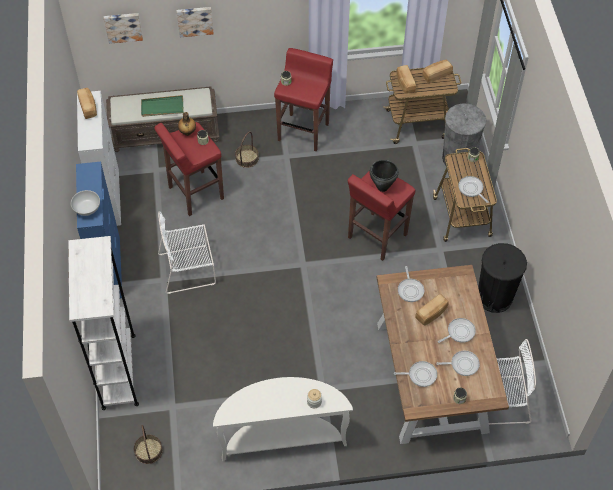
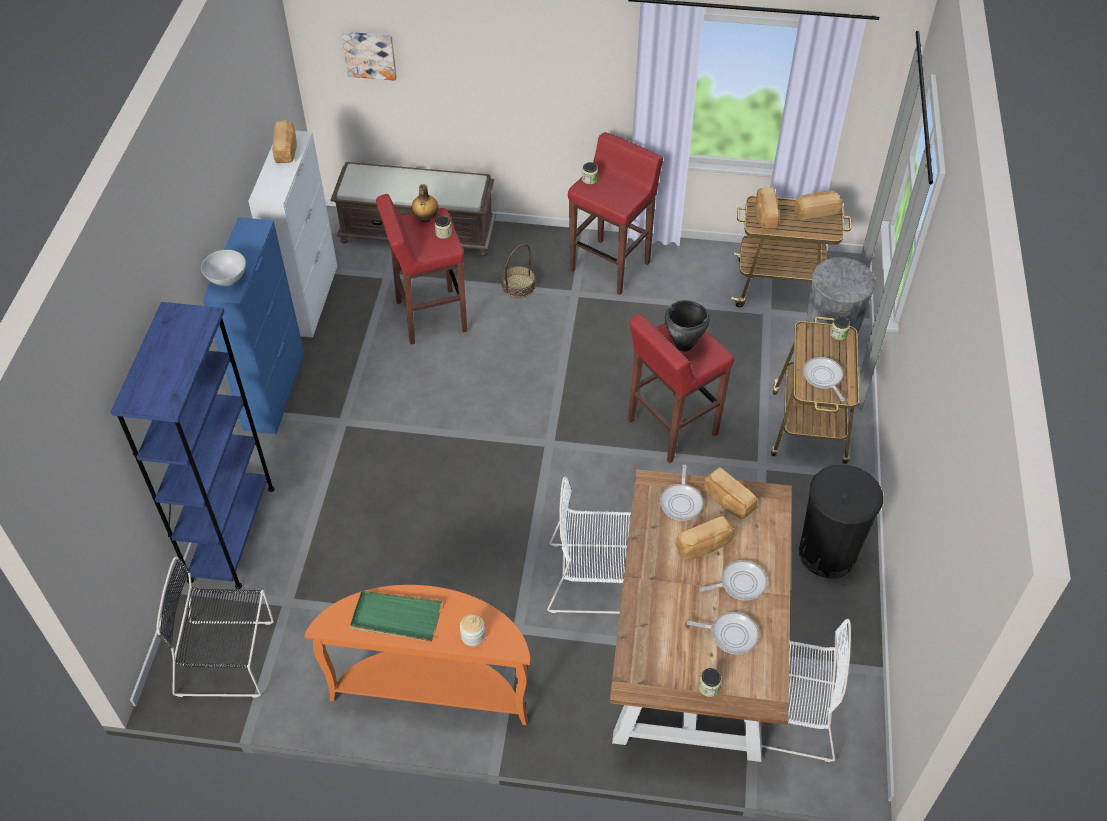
camera: 15 degrees right, 5 degrees down
(118, 371) = (232, 533): white bookcase -> blue bookcase
(148, 451) = (229, 658): basket -> black chair
(162, 107) = (412, 188): green tray -> green tray (396, 618)
(189, 268) = (384, 414): white chair -> white chair (593, 578)
(195, 20) = (472, 63): picture -> none
(282, 437) = (433, 688): white console table -> orange console table
(420, 375) = (656, 635): frying pan -> none
(437, 282) = (728, 500): none -> bread

